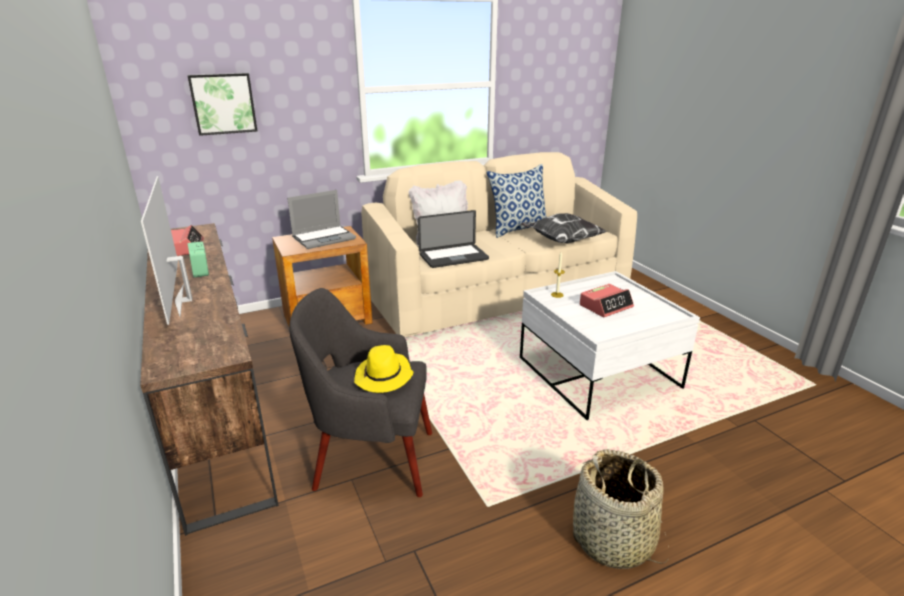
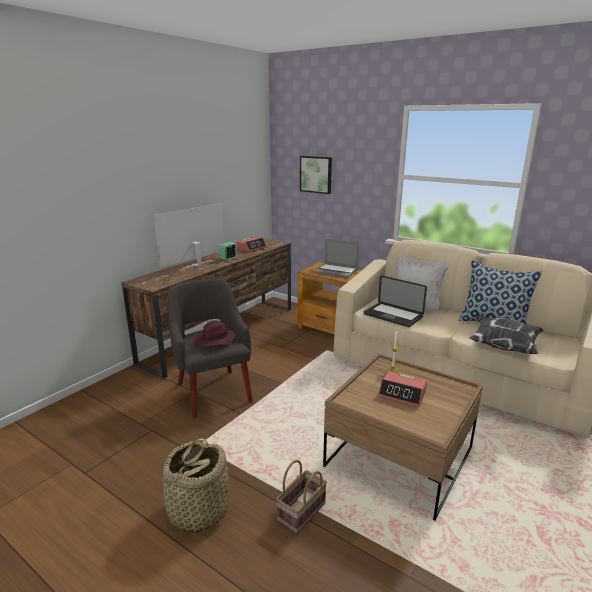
camera: 60 degrees right, 5 degrees down
(384, 377) = (214, 340): yellow hat -> purple hat
(597, 373) = (399, 457): white coffee table -> brown coffee table
(646, 459) = (301, 513): none -> basket

